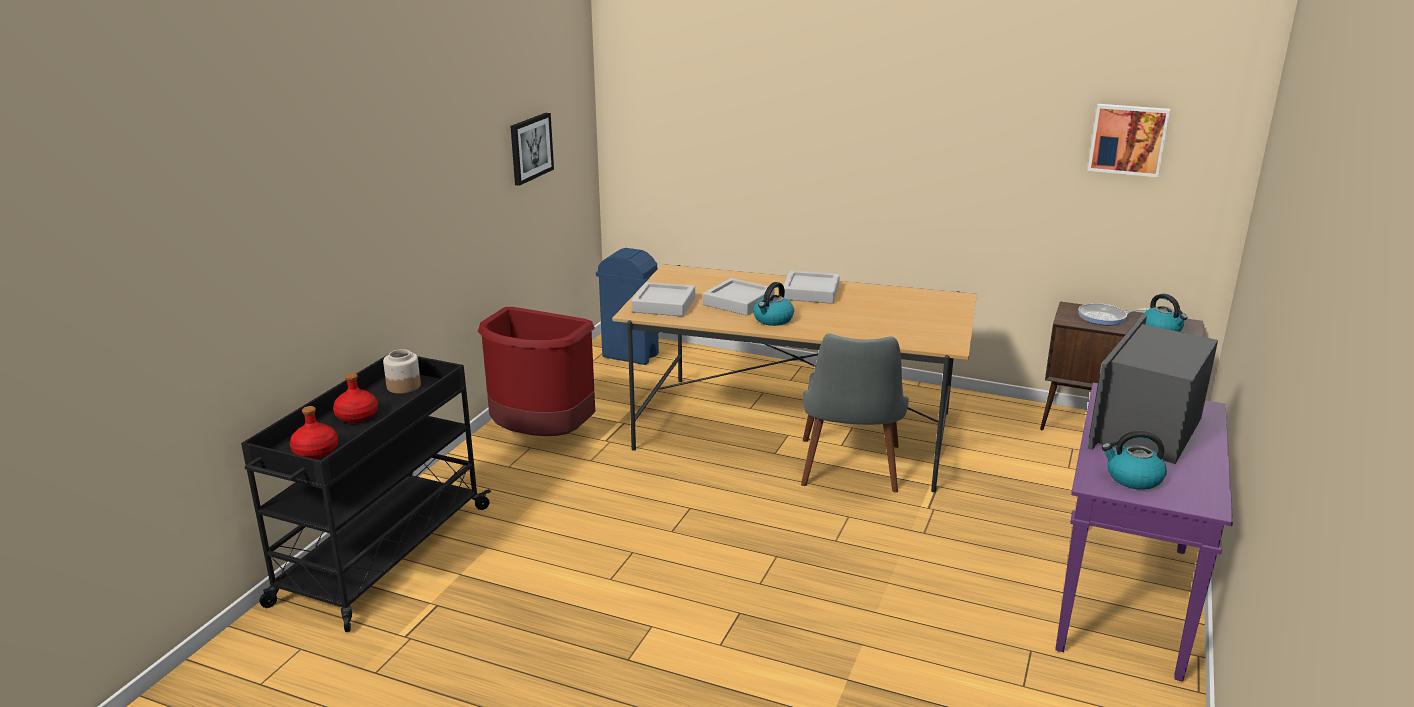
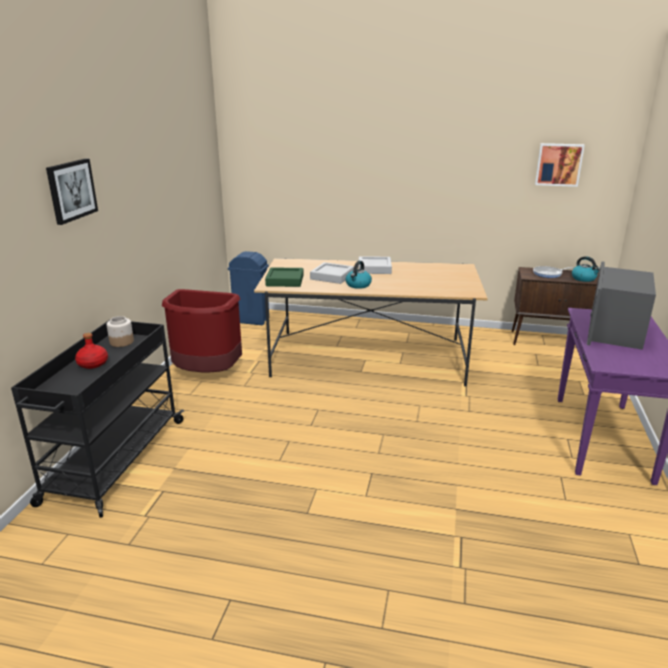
camera: 10 degrees left, 0 degrees up
(316, 451) = (68, 389): red bottle -> none
(530, 148) = (184, 185): picture -> picture (71, 190)
(664, 305) = (285, 281): grey tray -> green tray
(850, 473) = (411, 379): grey chair -> none
(1133, 478) = (623, 360): kettle -> none

